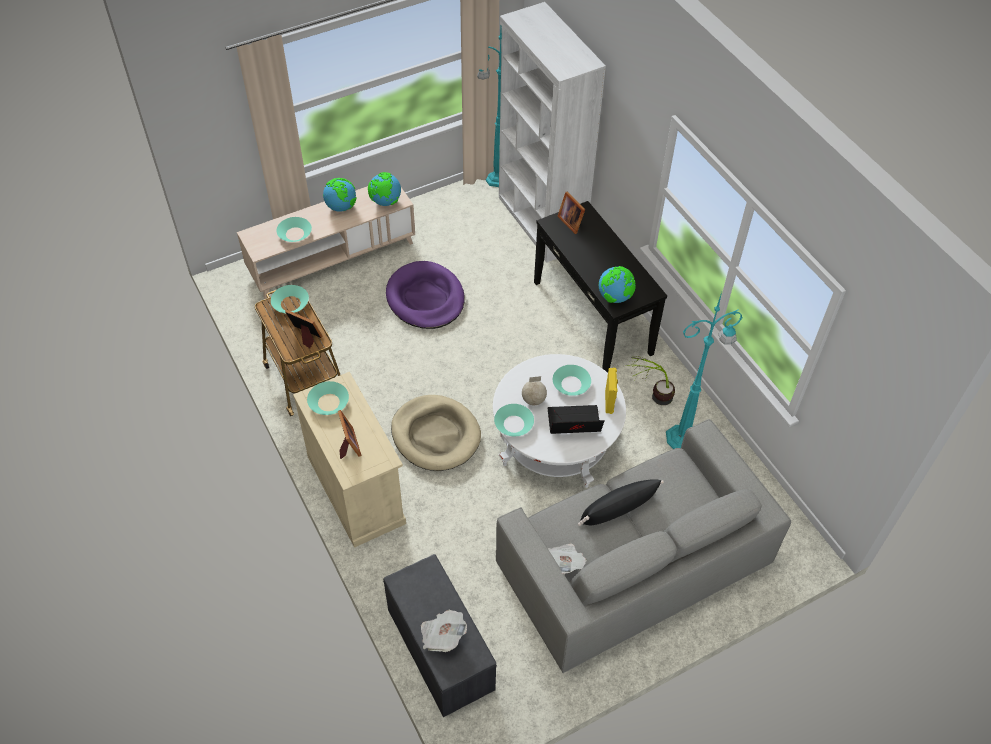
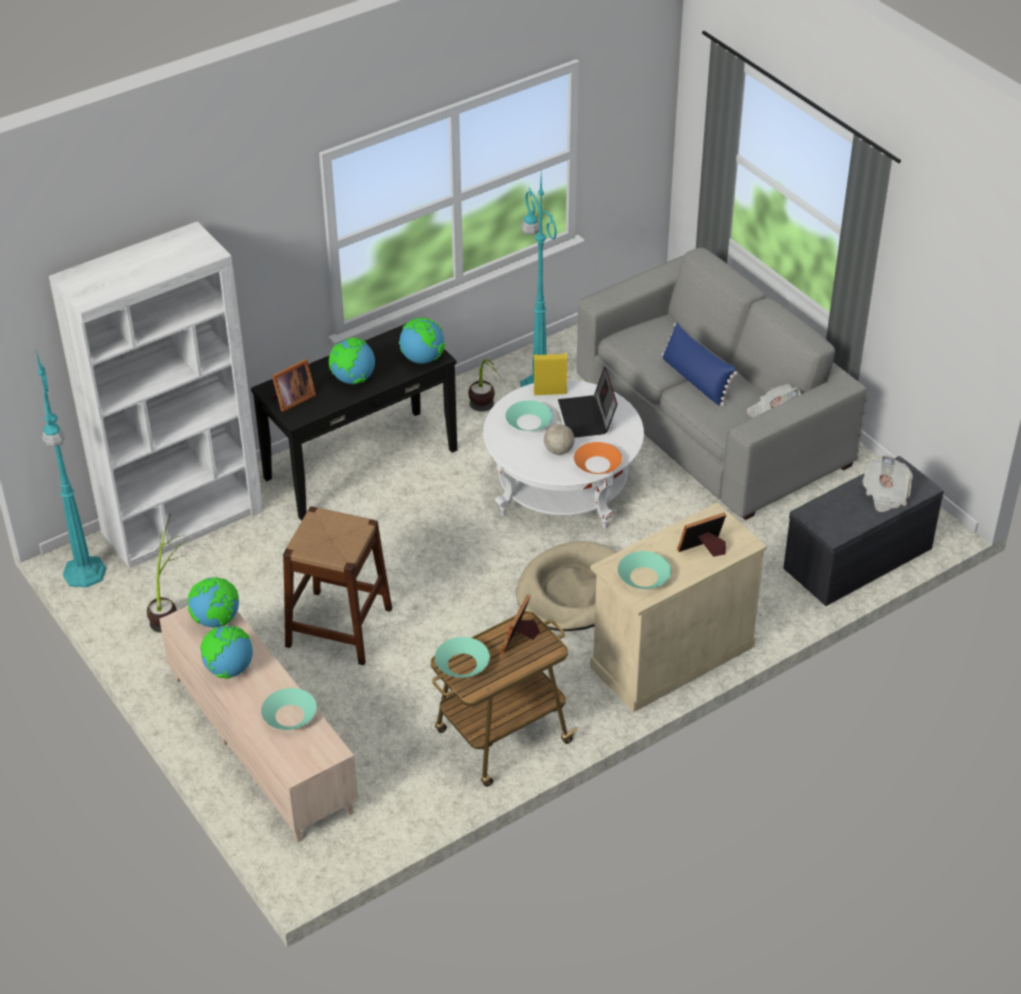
camera: 95 degrees left, 10 degrees down
(425, 298) = (339, 627): purple dog bed -> brown stool
(457, 217) = (170, 610): none -> potted plant
(514, 424) = (597, 464): turquoise bowl -> orange bowl
(591, 255) = (353, 380): none -> globe
(617, 510) = (695, 380): black pillow -> blue pillow

